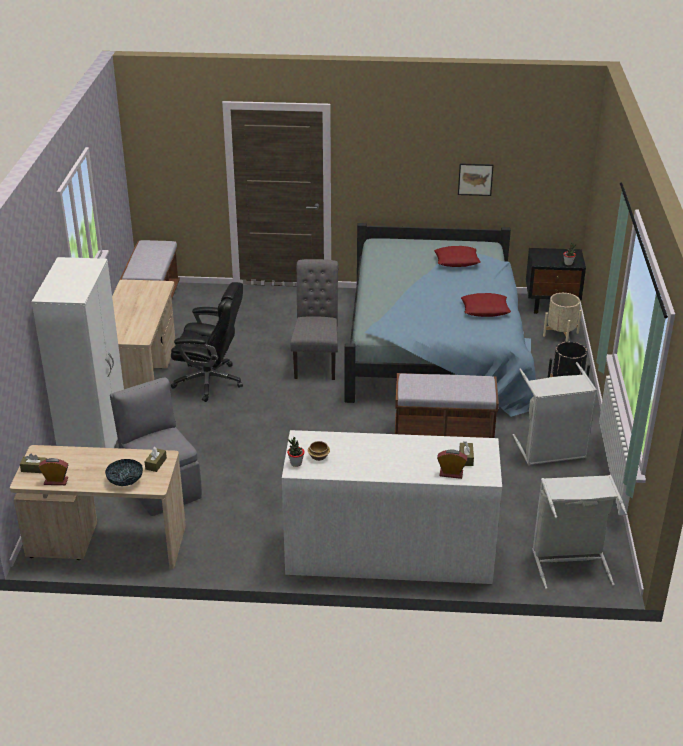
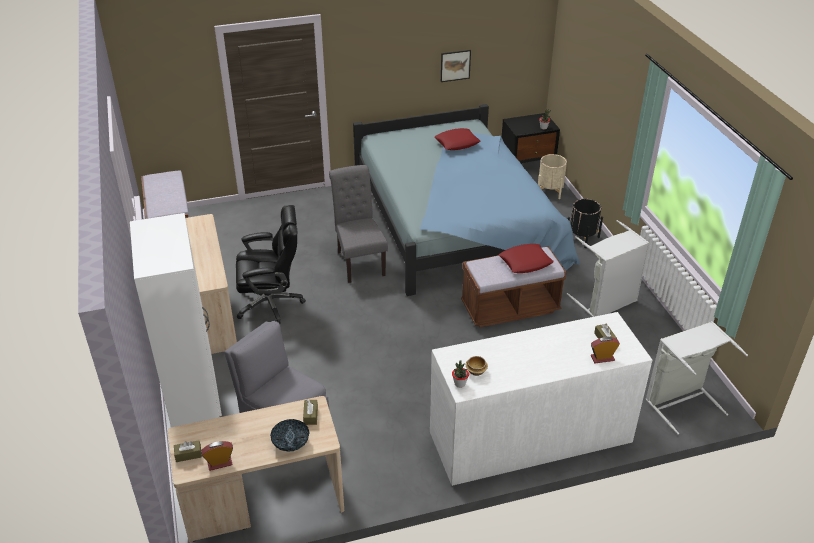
camera: 20 degrees left, 5 degrees up
(485, 309) = (510, 185): red pillow -> red pillow (525, 262)

